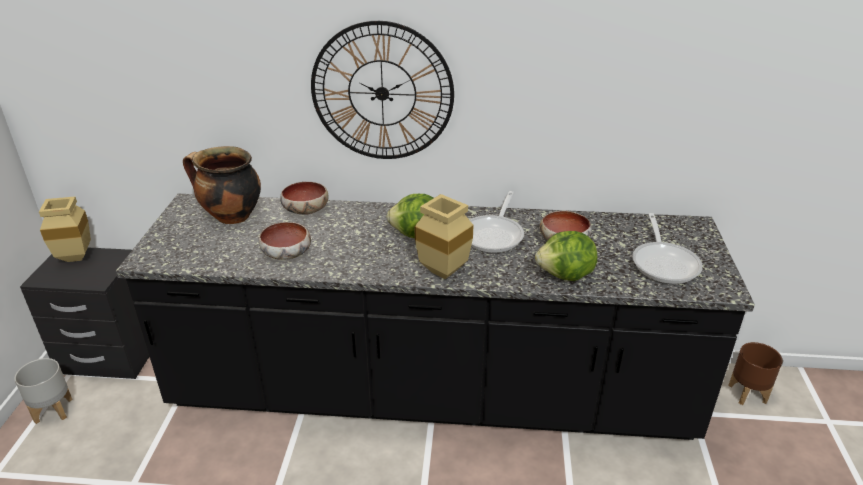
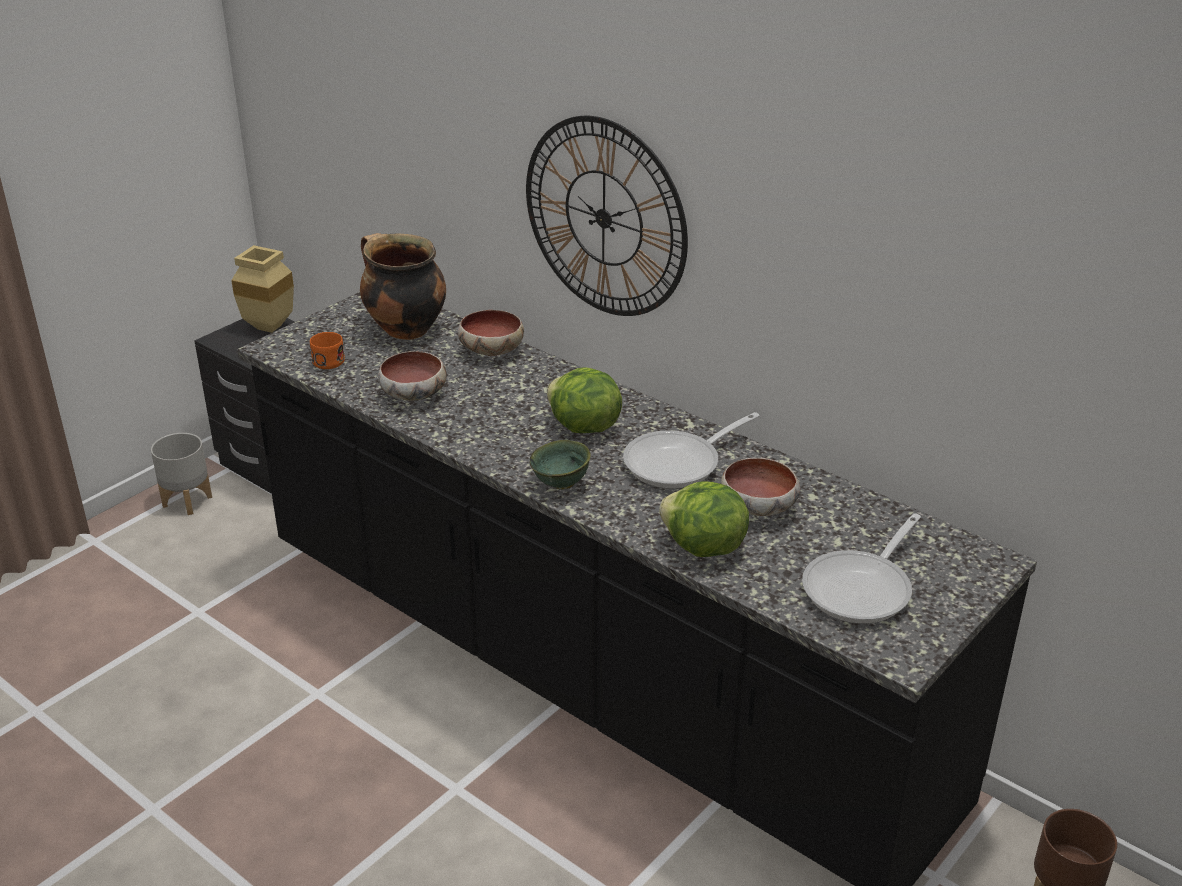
camera: 35 degrees right, 0 degrees up
(197, 253) = (328, 359): none -> orange mug
(446, 273) = (561, 485): beige vase -> green bowl

